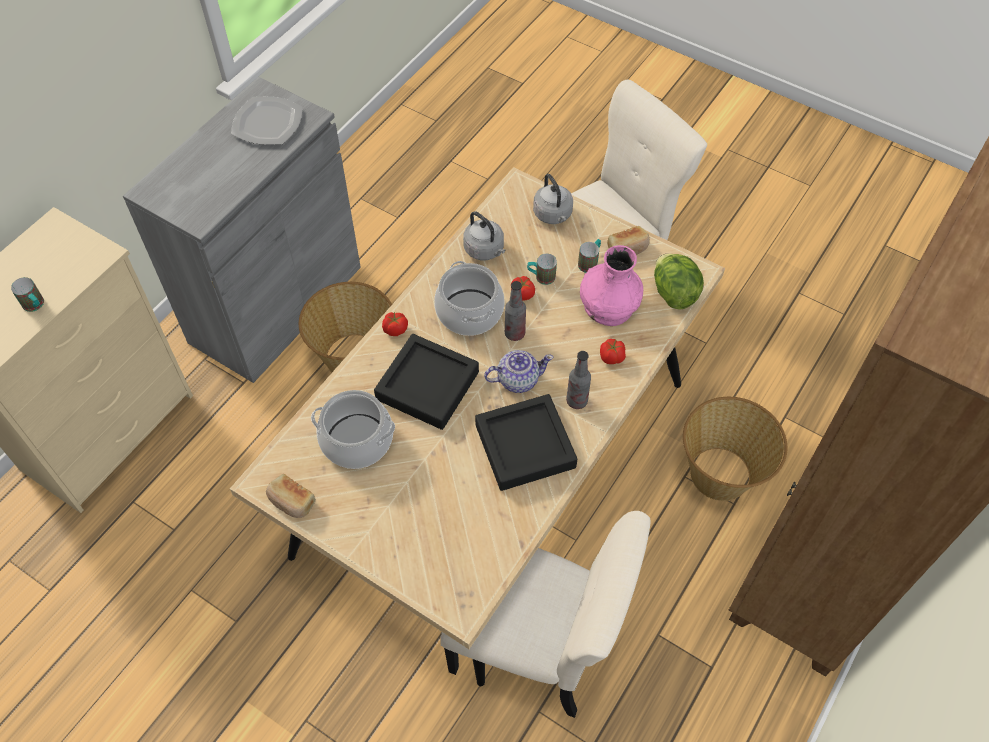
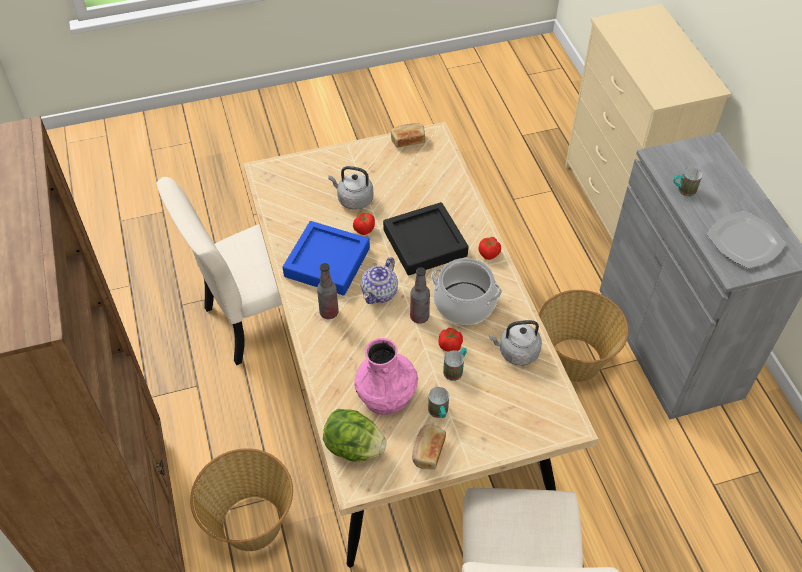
camera: 130 degrees right, 5 degrees down
(36, 306) = (637, 56): mug -> mug (682, 190)
(357, 440) = (419, 188): cooking pot -> none
(525, 446) = (327, 262): black tray -> blue tray
(553, 215) = (513, 425): grey kettle -> grey kettle (353, 199)
(612, 358) = (340, 359): tomato -> tomato (364, 229)

